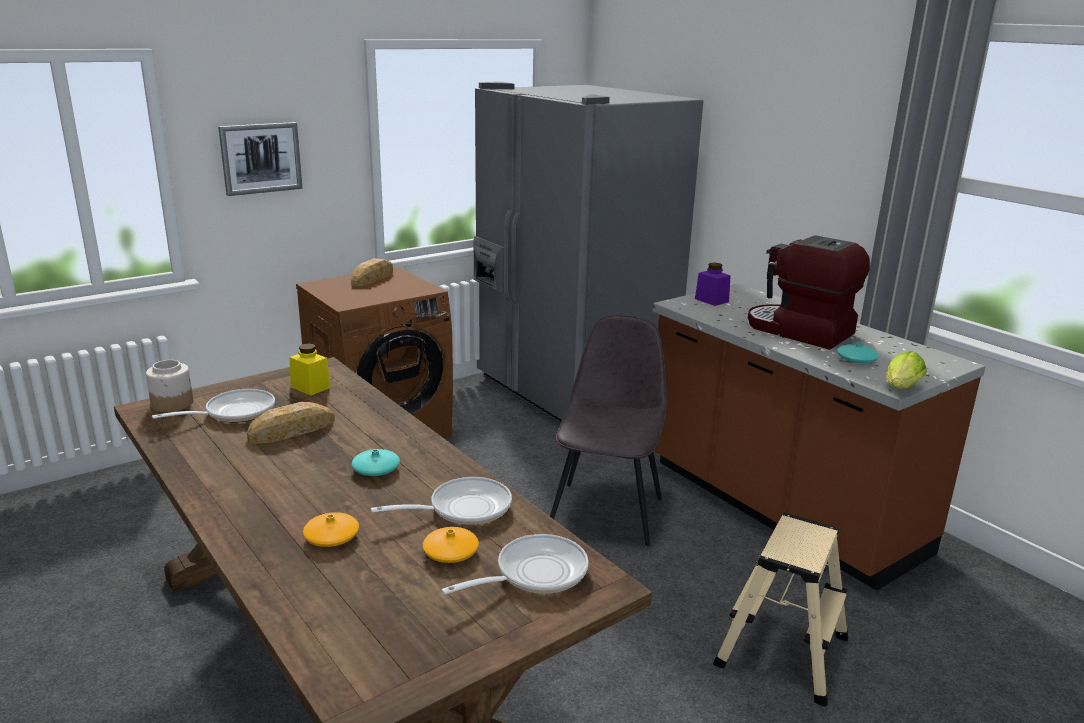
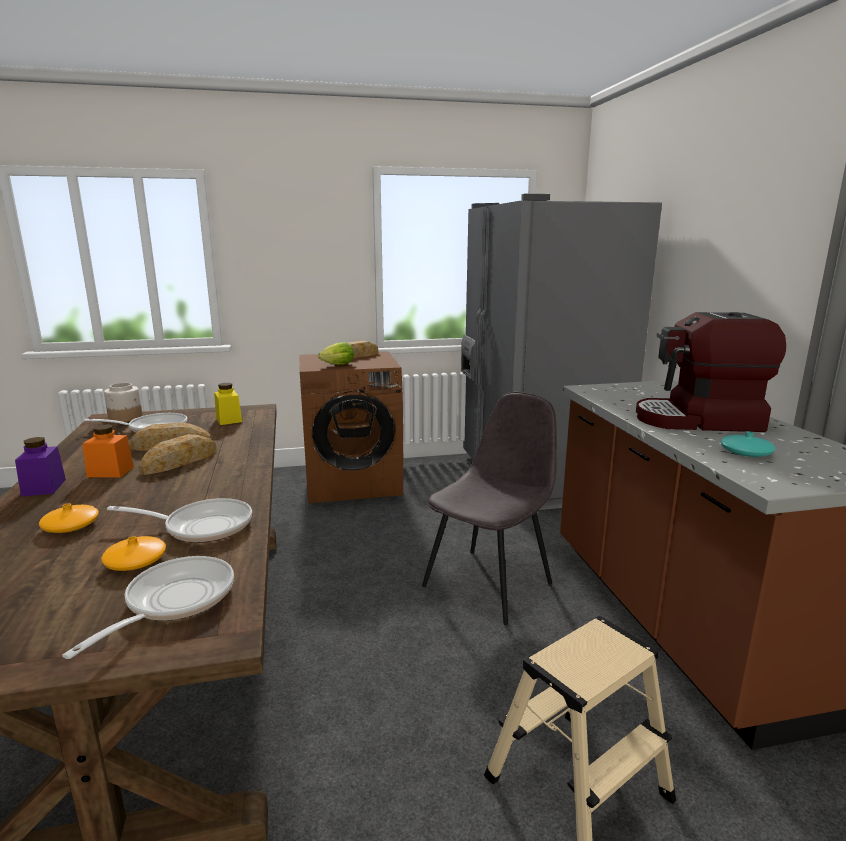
camera: 25 degrees right, 5 degrees down
(261, 158) = (283, 256): picture -> none
(274, 474) = (110, 472): none -> orange jar
(334, 447) = (180, 461): none -> bread
(376, 469) = (184, 482): turquoise vase -> none
(534, 574) = (174, 601): frying pan -> frying pan turned 60 degrees counterclockwise
(711, 300) = (627, 389): purple jar -> purple jar (44, 487)
(799, 331) = (699, 420): coffee machine -> coffee machine turned 60 degrees counterclockwise
(900, 389) = (779, 489): lettuce -> lettuce (336, 365)

